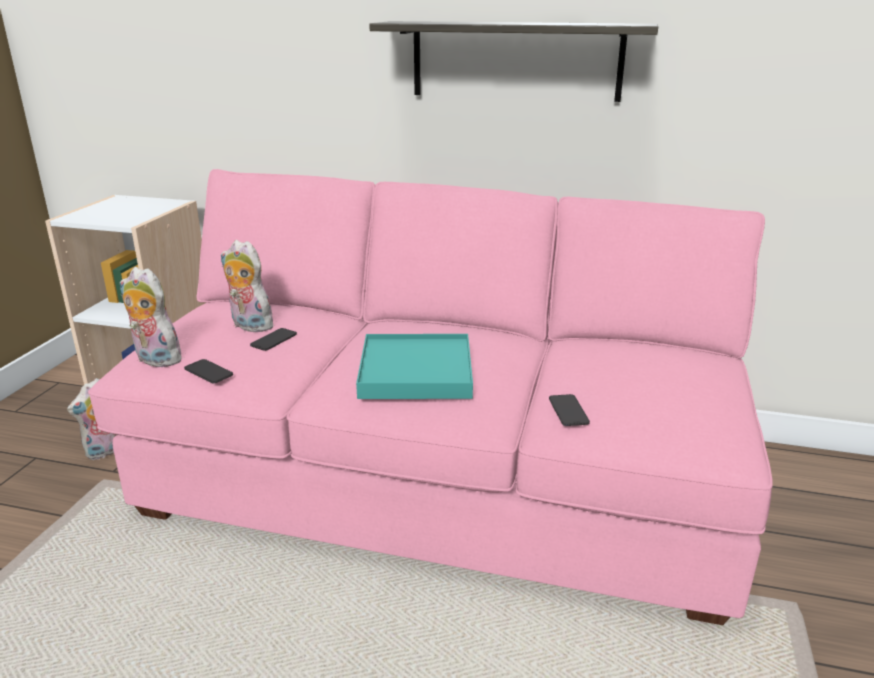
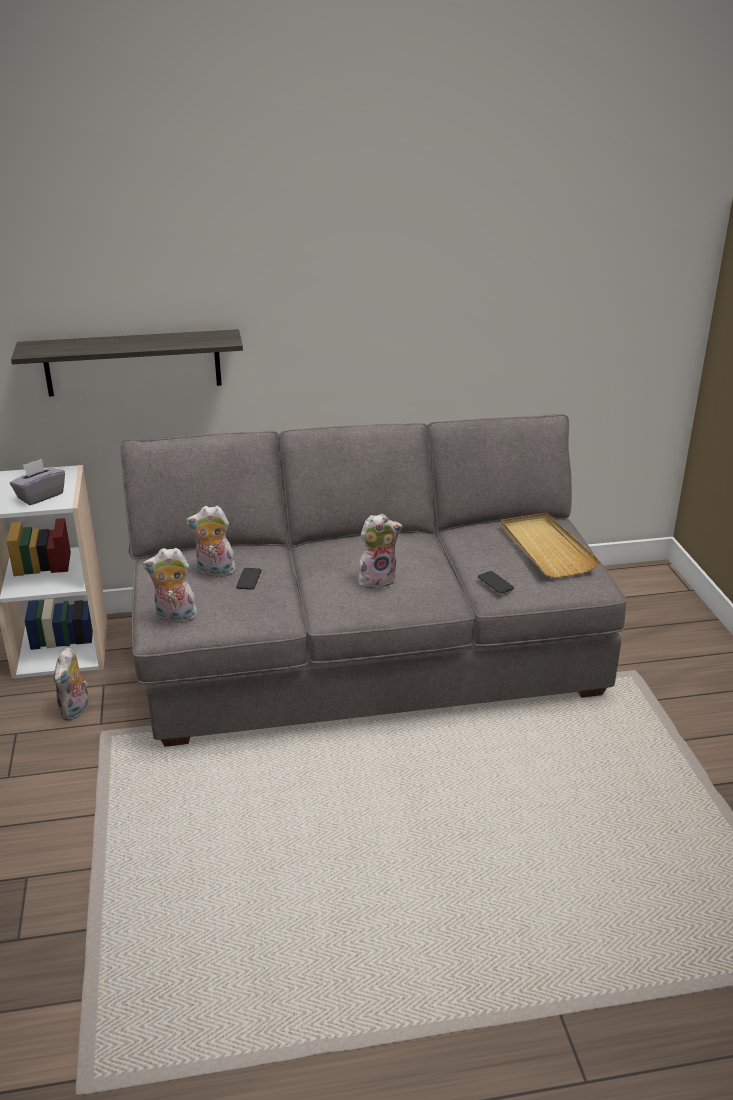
camera: 25 degrees left, 5 degrees up
(120, 215) = (40, 496): none -> grey tissue box
(208, 372) = (231, 616): phone -> none
(415, 372) = (377, 579): turquoise tray -> plush toy
(438, 476) = (366, 655): pink sofa -> grey sofa
(516, 61) = (374, 319): shelf -> shelf (133, 363)
(675, 384) = (546, 548): none -> beige tray

